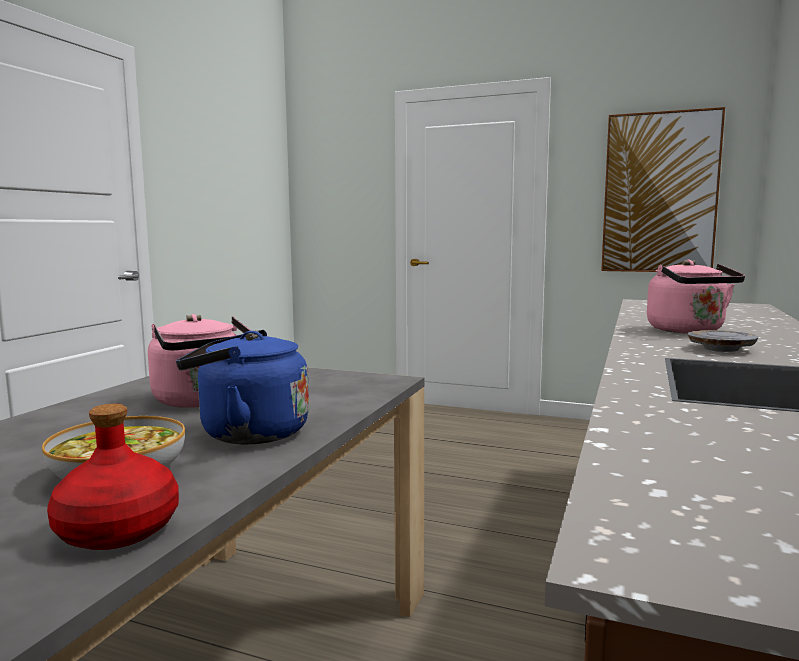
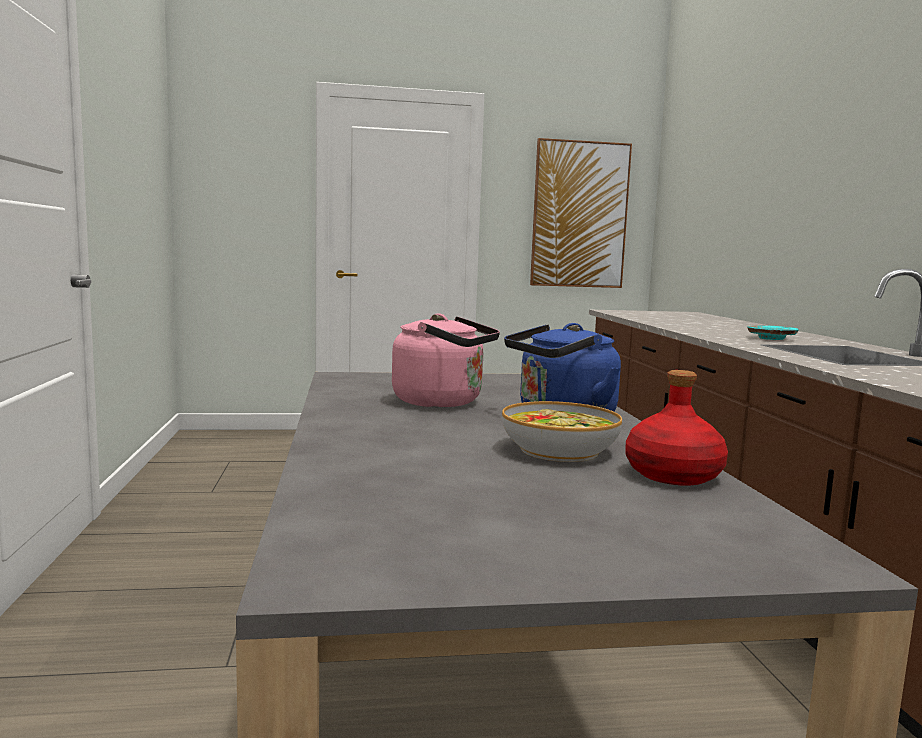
camera: 30 degrees left, 0 degrees up
(688, 331) = (714, 329): pink kettle -> none
(720, 349) = (771, 339): grey plate -> turquoise plate

